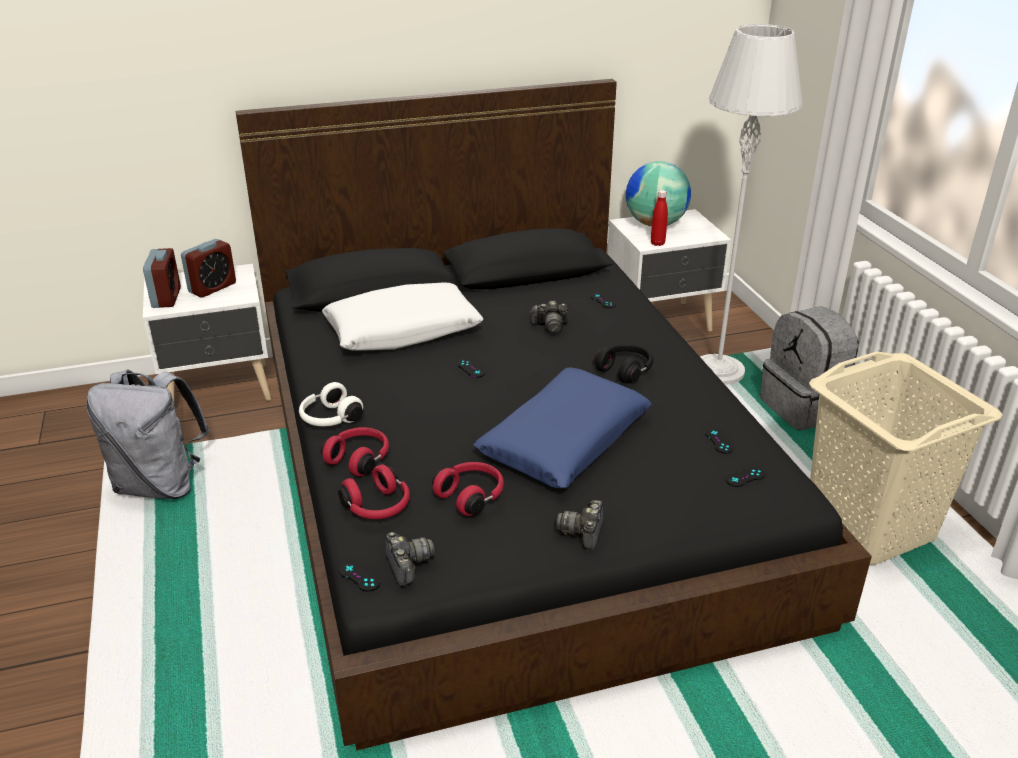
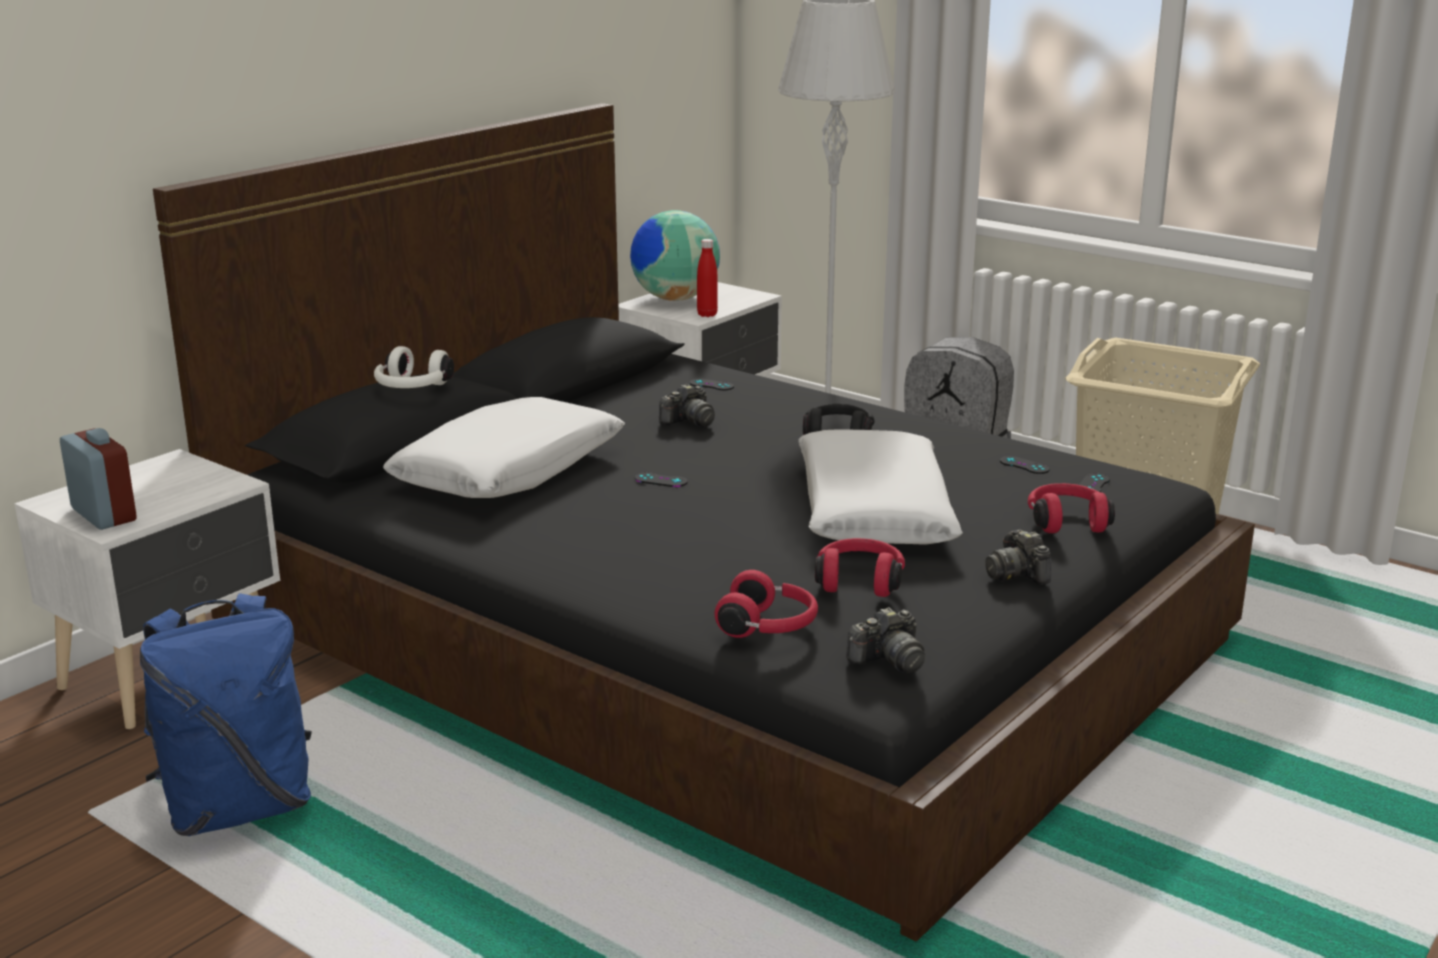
camera: 35 degrees left, 10 degrees down
(161, 485) = (238, 808): grey backpack -> blue backpack
(212, 288) = (163, 487): alarm clock -> none
(329, 419) = (561, 574): white headphones -> white headphones (412, 388)
(359, 459) = (667, 596): red headphones -> red headphones (1067, 522)
(359, 576) = (849, 690): black game controller -> none
(408, 565) = (889, 661): camera -> camera turned 120 degrees clockwise
(564, 441) = (872, 511): blue pillow -> white pillow

